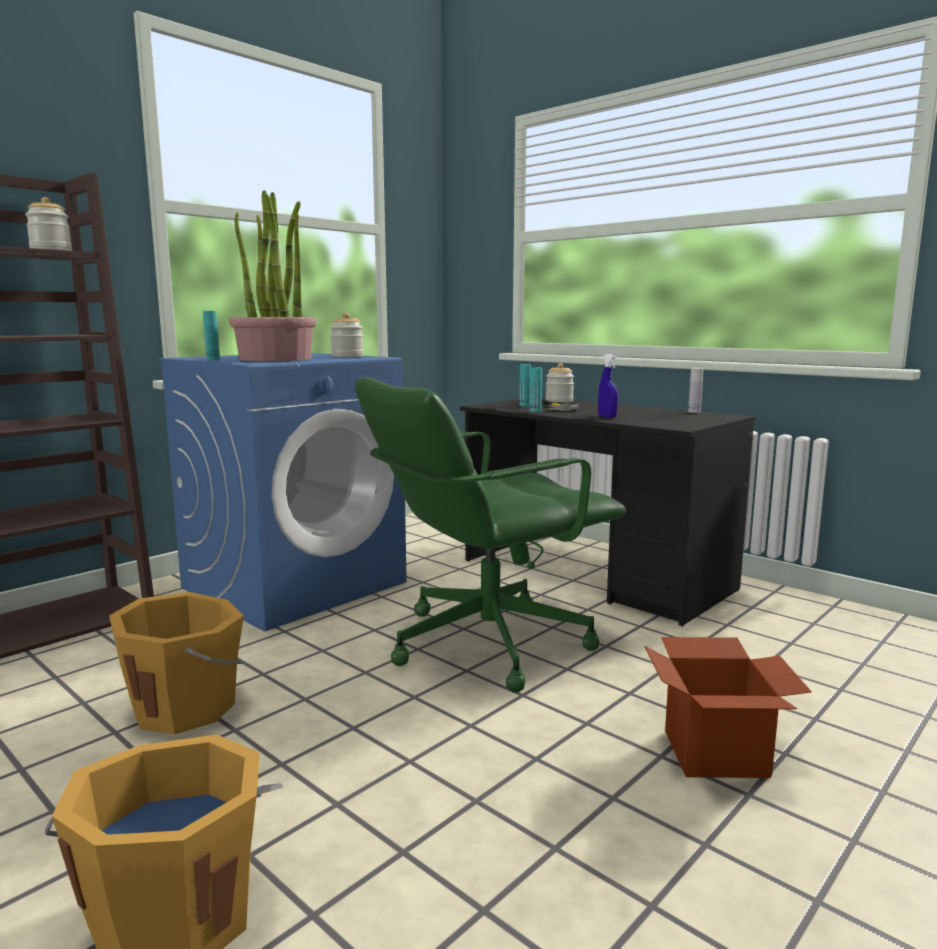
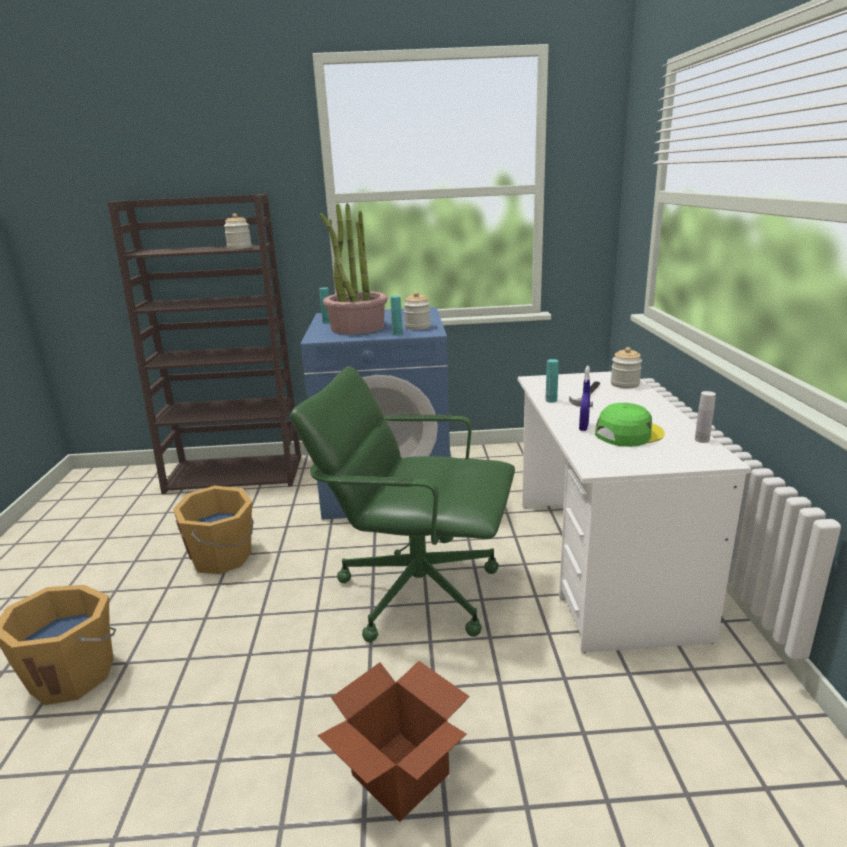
camera: 45 degrees right, 10 degrees up
(524, 405) = (570, 387): turquoise bottle -> turquoise bottle (397, 334)
(594, 575) = (601, 563): black desk -> white desk
(645, 415) = (628, 434): none -> green cap

